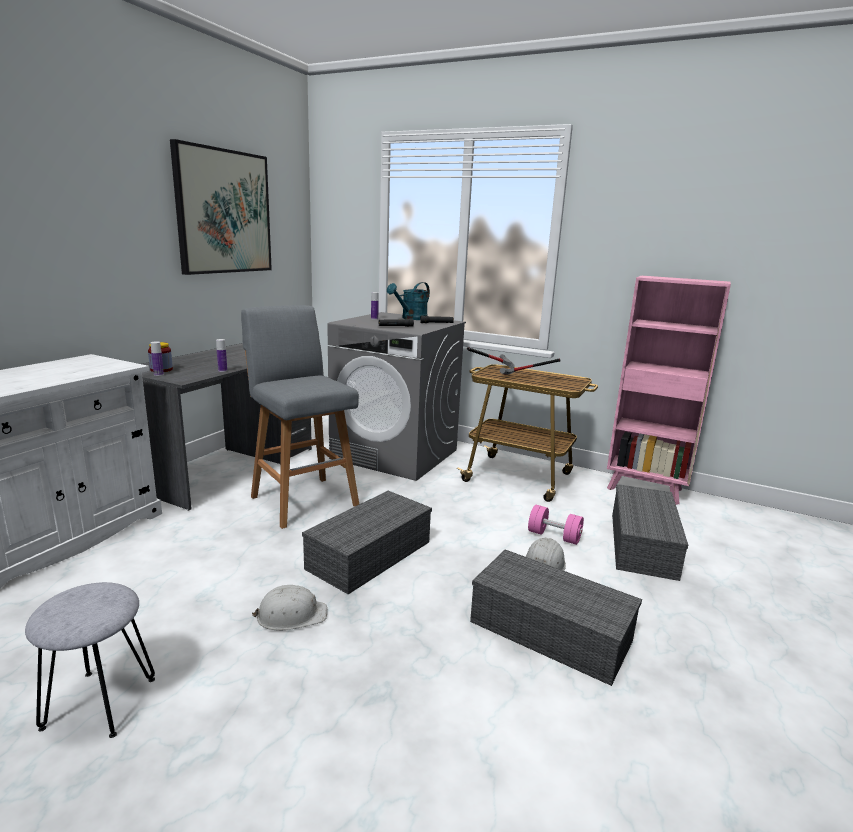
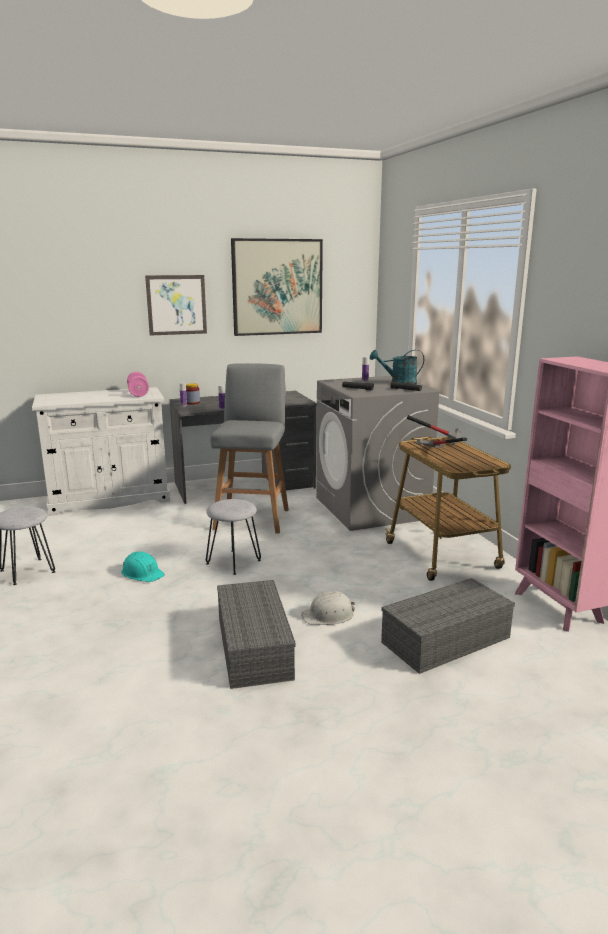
camera: 45 degrees right, 0 degrees up
(107, 229) = (176, 305): none -> picture
(291, 615) = (142, 573): white hard hat -> turquoise hard hat
(370, 554) = (234, 561): grey storage box -> grey stool
(554, 536) = (379, 603): pink dumbbell -> pink dumbbell (138, 393)

